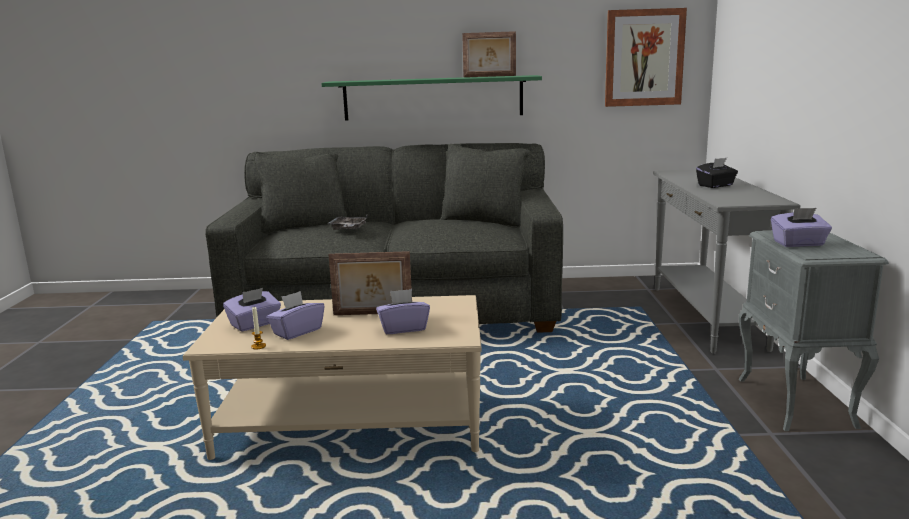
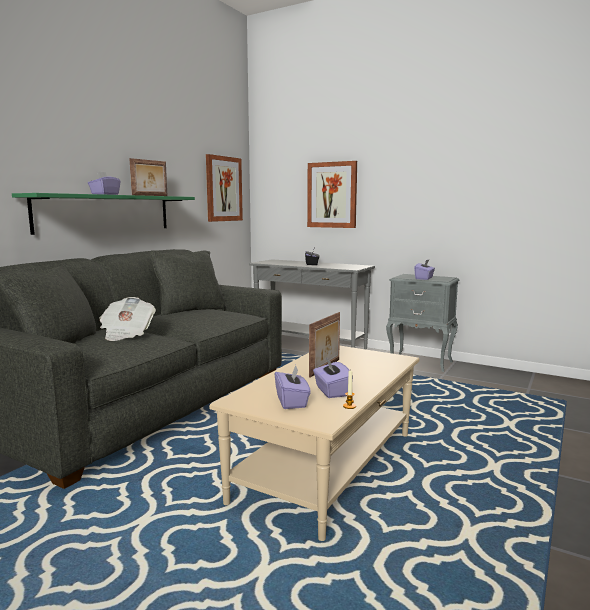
camera: 60 degrees left, 5 degrees down
(348, 229) = (126, 333): grey tray -> newspaper
(403, 328) = (366, 366): purple tissue box -> purple tissue box (105, 194)
(775, 67) = (332, 195): none -> picture

